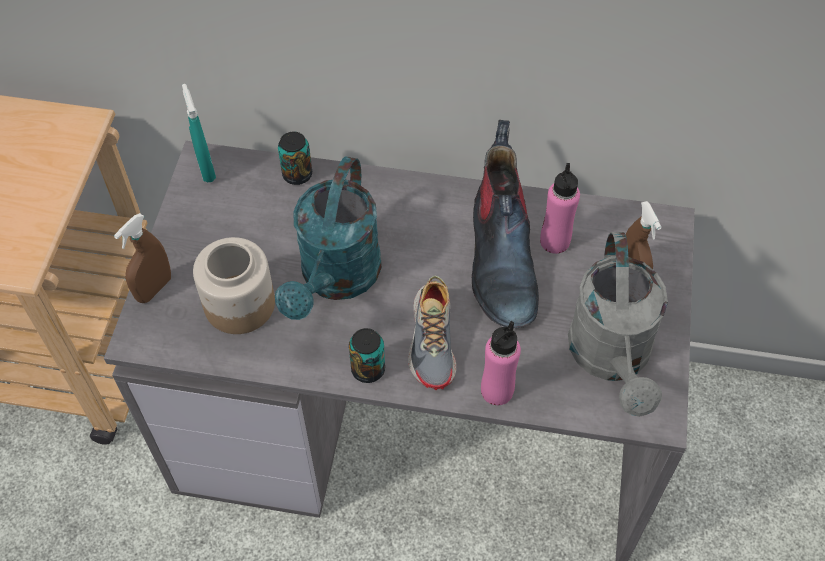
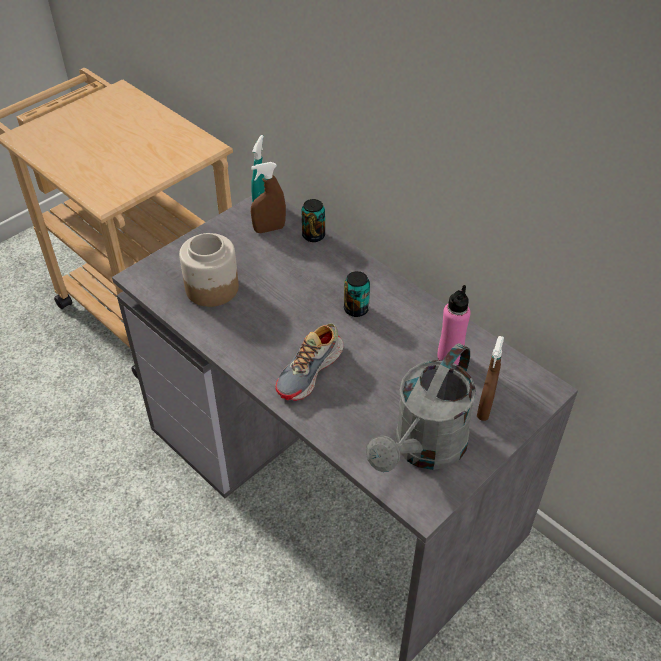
camera: 35 degrees right, 10 degrees down
(154, 289) = (172, 255): brown spray bottle -> brown spray bottle (269, 229)
(336, 279) = (282, 304): turquoise watering can -> none
(368, 369) = (253, 365): can -> can (356, 309)
(496, 390) = (324, 423): pink bottle -> none
(501, 259) = (401, 348): boot -> none

